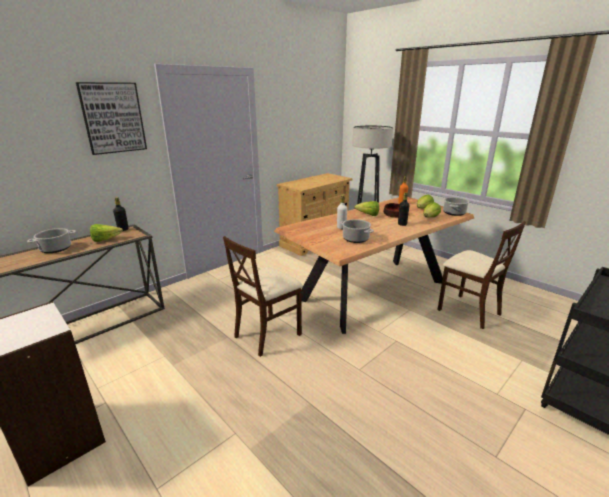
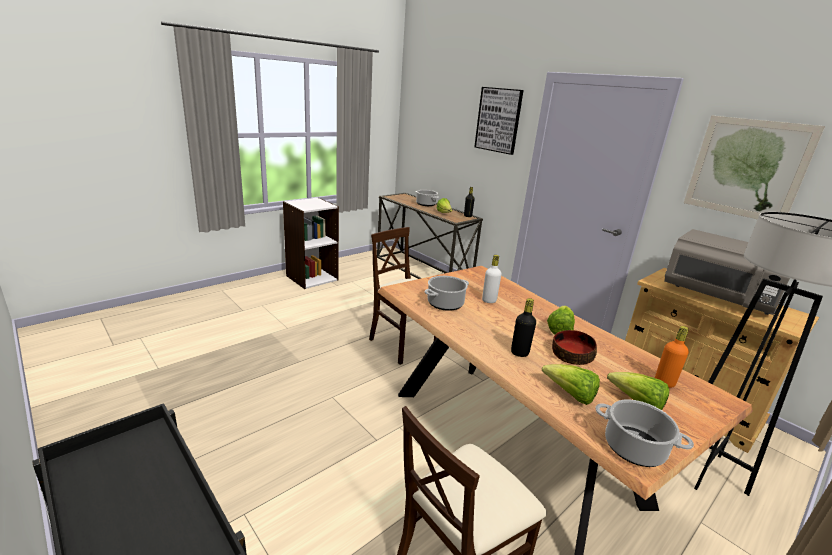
camera: 90 degrees right, 0 degrees up
(291, 115) = (747, 168): none -> picture
(315, 181) = (718, 296): none -> grey microwave

